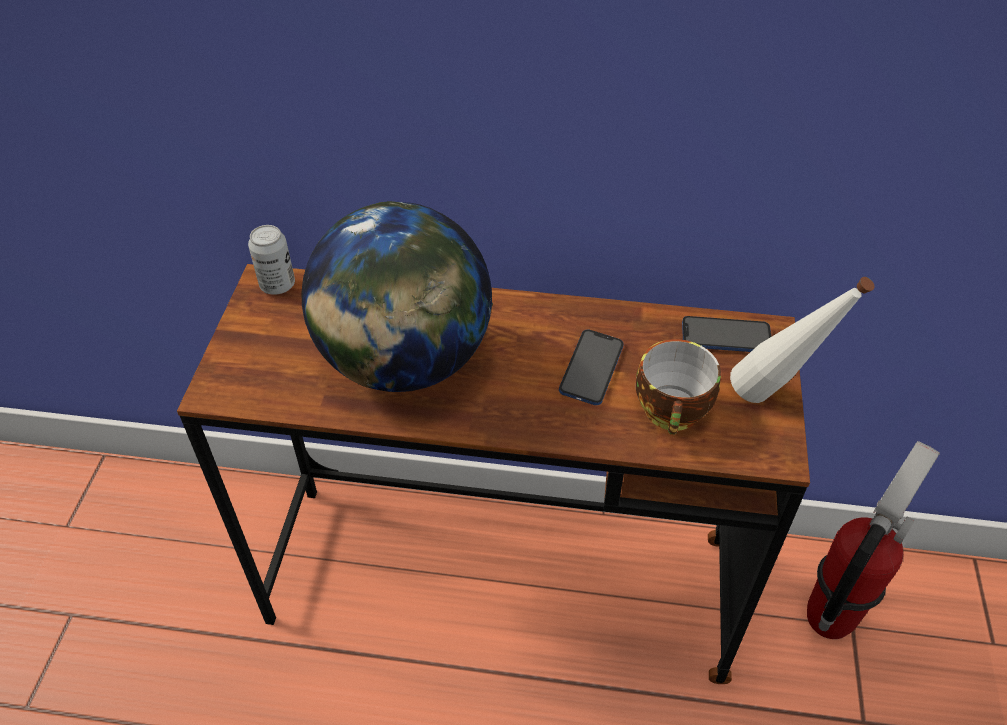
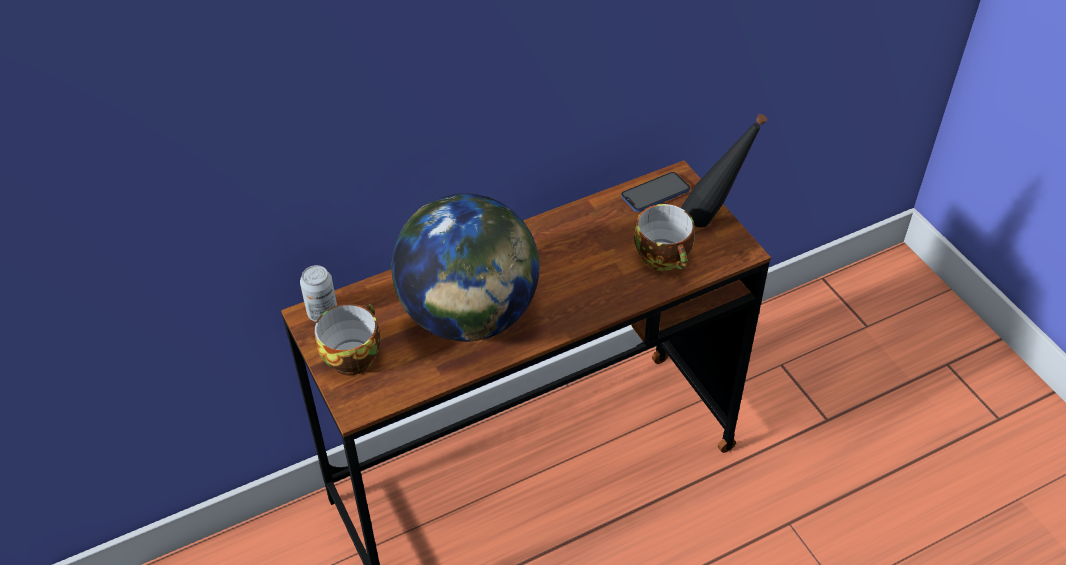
camera: 35 degrees left, 0 degrees up
(261, 339) = (352, 355): none -> cup
(591, 368) = (592, 256): phone -> none
(773, 400) = (714, 219): white bottle -> black bottle
(830, 617) = (764, 367): fire extinguisher -> none

